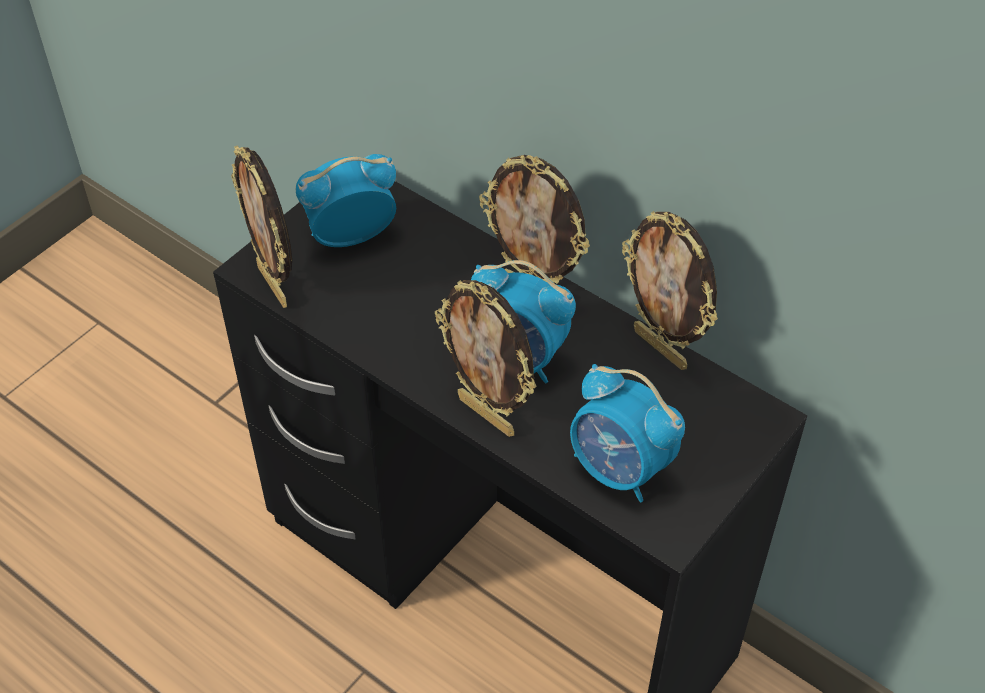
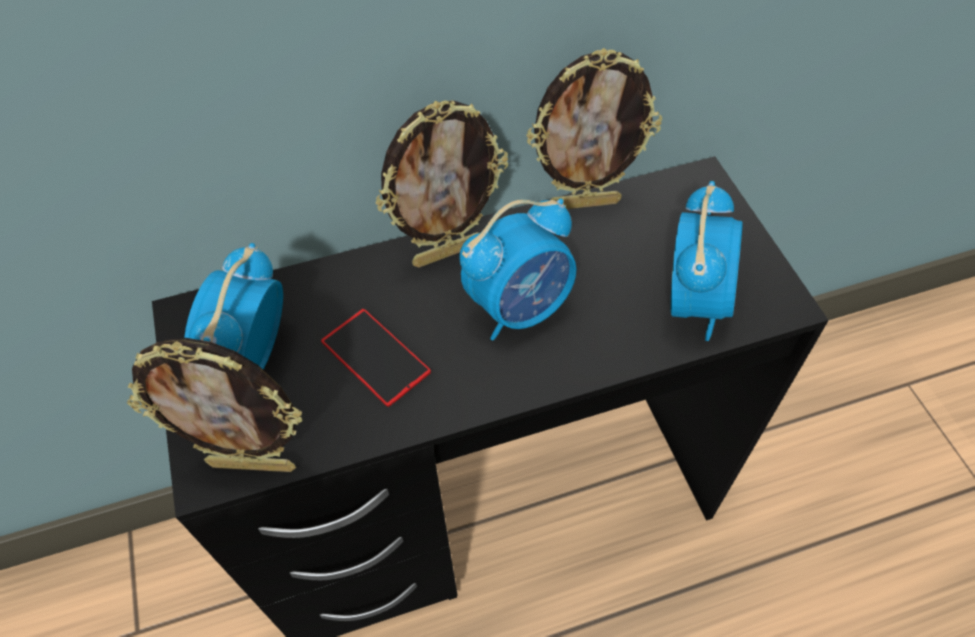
camera: 55 degrees left, 5 degrees up
(405, 300) = (375, 356): none -> phone
(488, 415) = (568, 364): picture frame -> none
(619, 469) = (695, 301): alarm clock -> alarm clock turned 60 degrees counterclockwise

